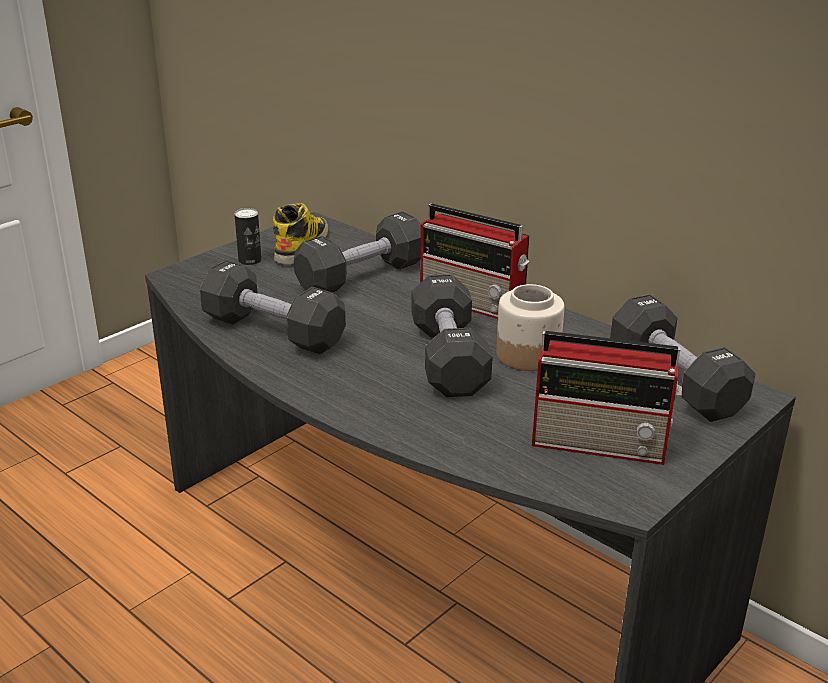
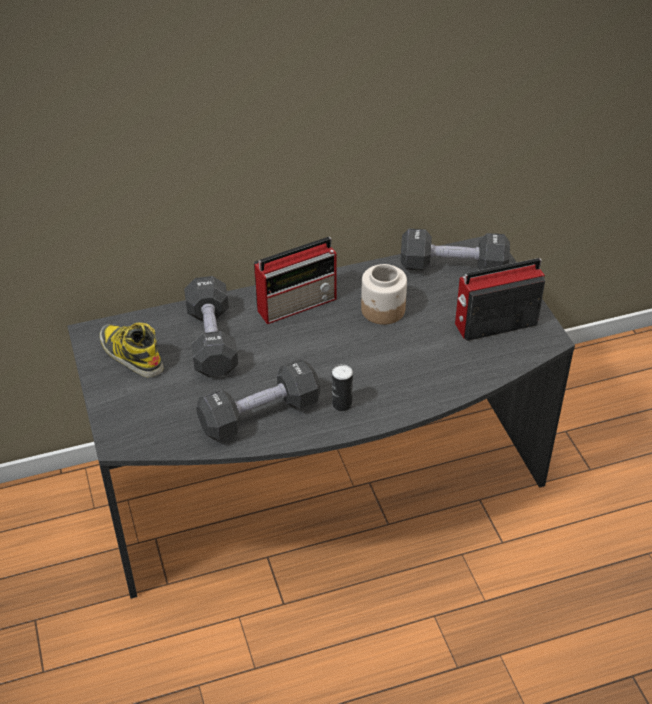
camera: 60 degrees left, 15 degrees up
(250, 261) = (131, 391): can -> can (342, 404)
(448, 358) = (361, 345): black dumbbell -> none
(602, 443) = (494, 324): radio -> radio turned 150 degrees counterclockwise

